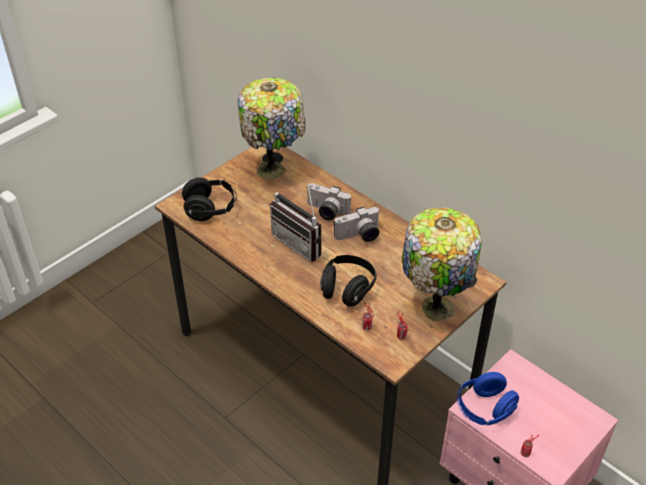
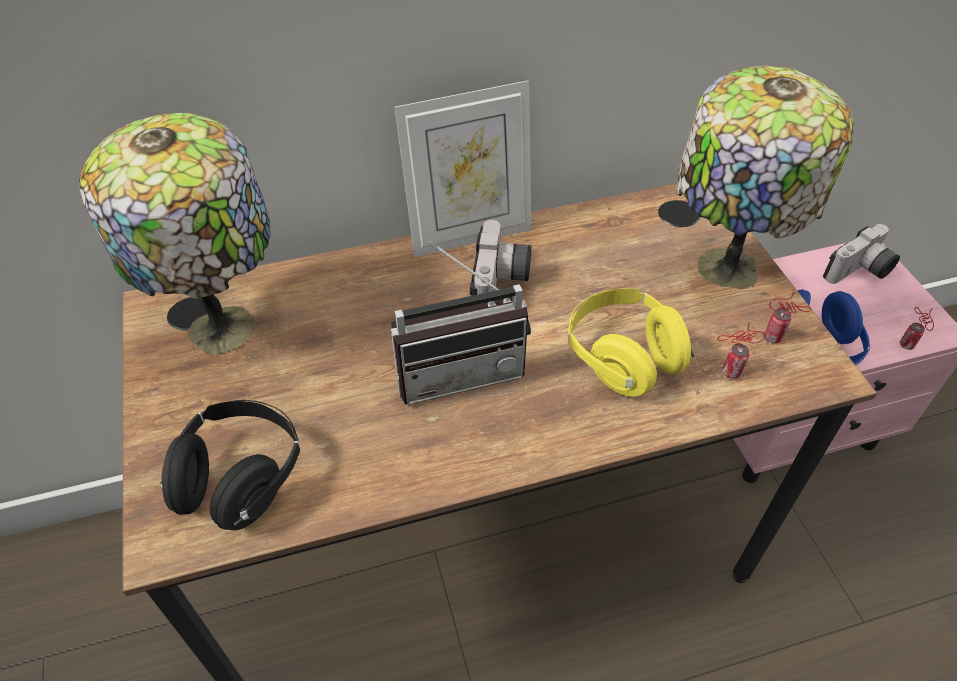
camera: 60 degrees left, 5 degrees up
(326, 212) = (406, 301): camera -> camera (859, 272)
(347, 289) = (622, 358): black headphones -> yellow headphones
(383, 213) = (469, 235): none -> picture frame

